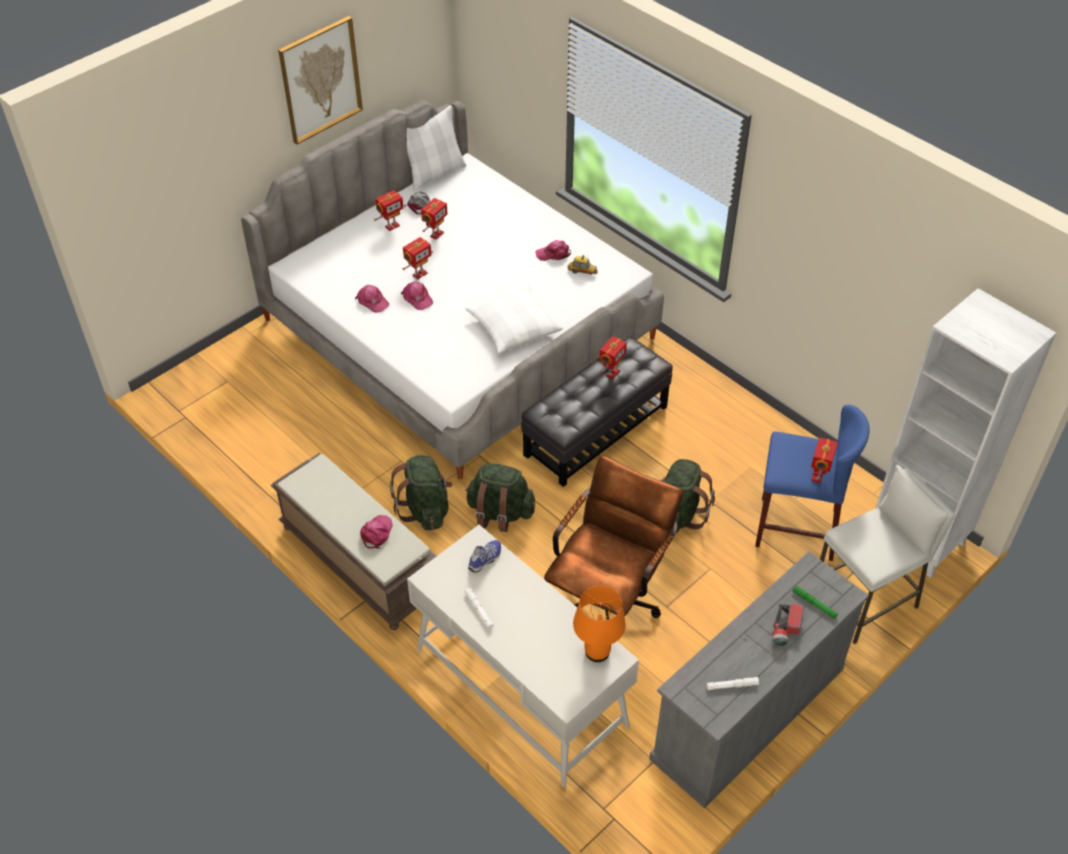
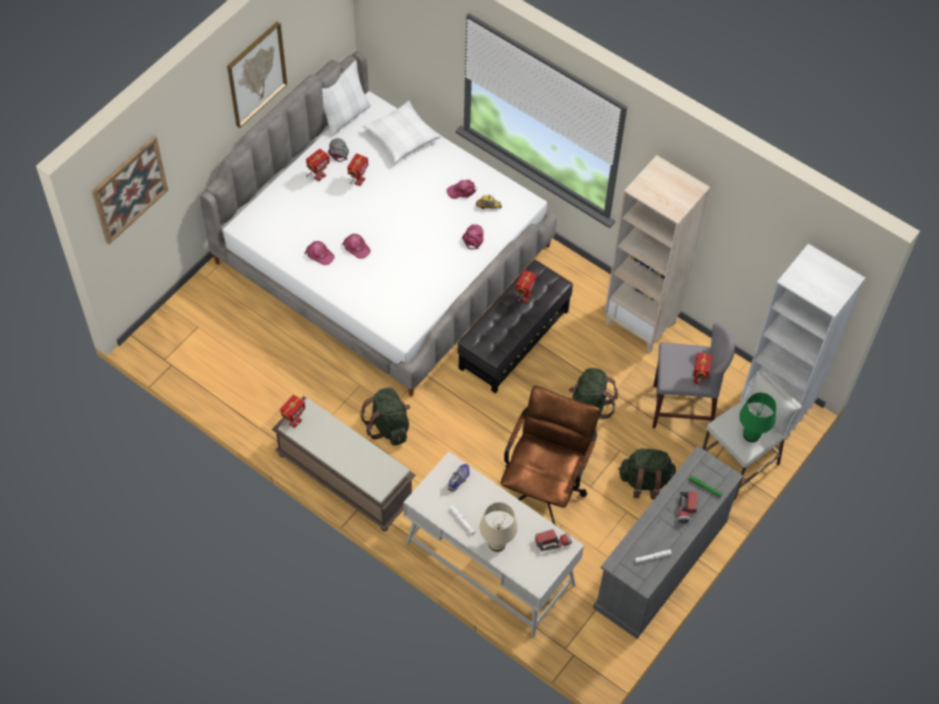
camera: 10 degrees left, 10 degrees up
(138, 174) = (130, 189): none -> picture
(376, 533) = (366, 462): pink cap -> pink cap (473, 238)
(419, 274) = (352, 223): toy robot -> toy robot (294, 421)
(500, 513) = (449, 422): green backpack -> green backpack (645, 481)
(514, 326) = (441, 266): white pillow -> white pillow (402, 136)
(521, 643) = (497, 543): none -> beige table lamp
(596, 651) = (553, 542): orange table lamp -> flashlight
(754, 428) = (641, 323): none -> beige bookcase
(796, 528) = (682, 408): blue stool -> grey stool
(883, 550) = (751, 435): none -> green table lamp

